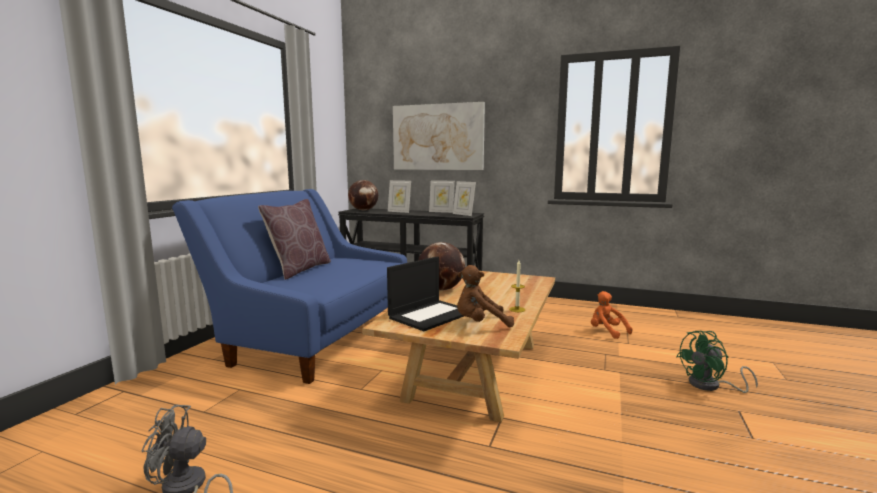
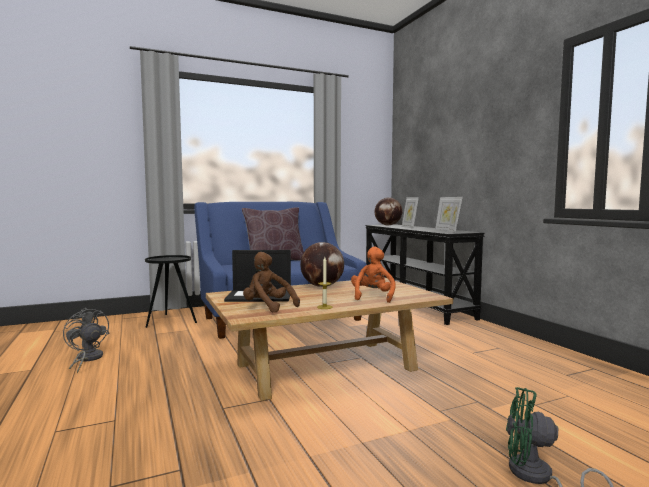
camera: 45 degrees right, 5 degrees down
(179, 387) = (170, 320): none -> black side table
(437, 137) = (451, 153): picture -> none
(607, 331) = (536, 387): orange plush toy -> orange plush toy (372, 297)

